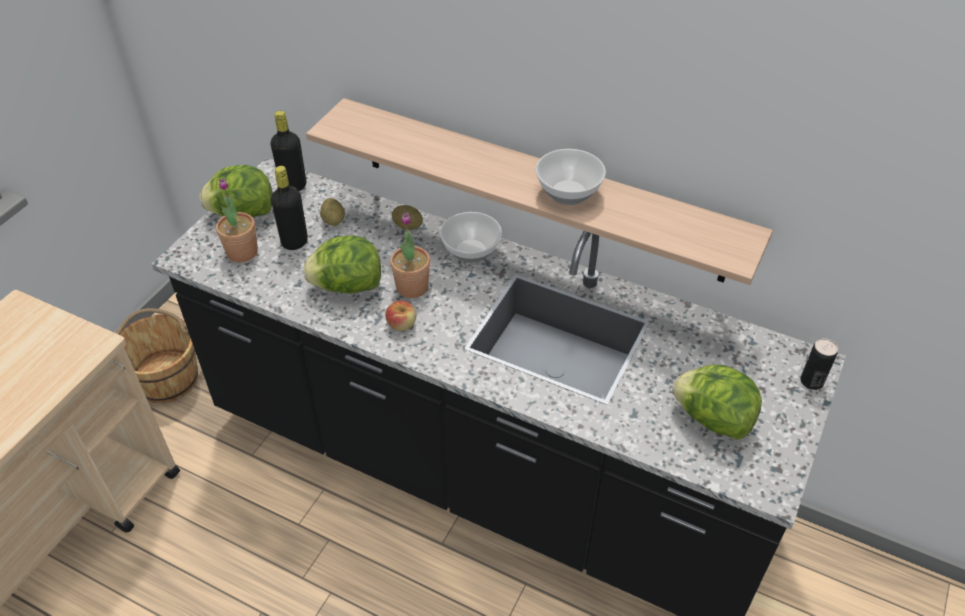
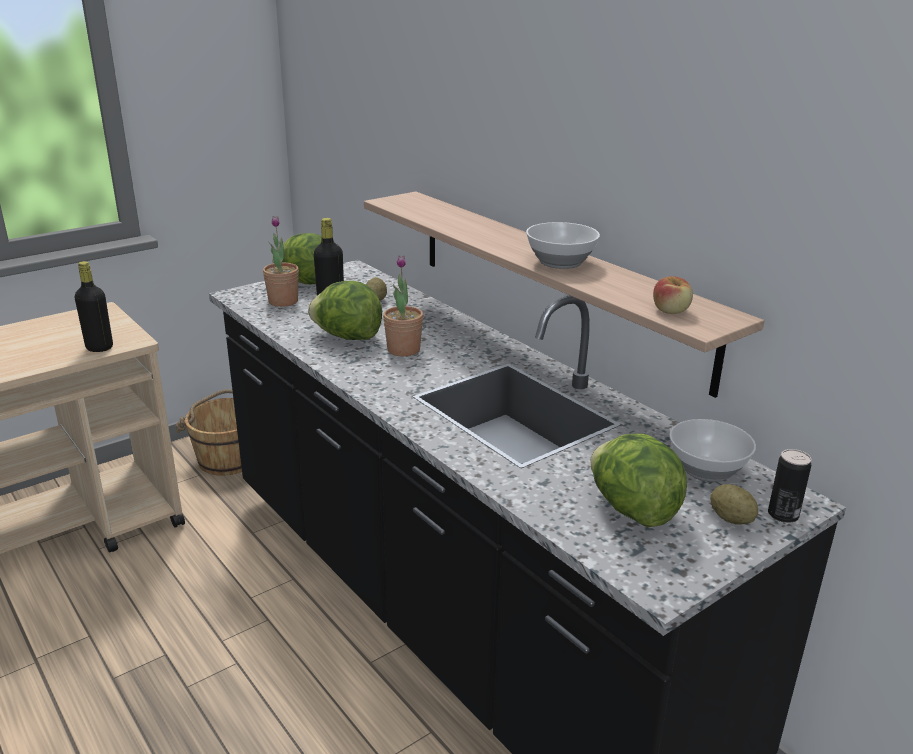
camera: 25 degrees right, 20 degrees down
(293, 186) = (363, 277): black bottle -> black bottle (99, 347)
(402, 324) = (371, 368): apple -> apple (671, 310)
(407, 226) = (436, 316): potato -> potato (731, 519)
(472, 251) = (480, 341): bowl -> bowl (708, 470)

